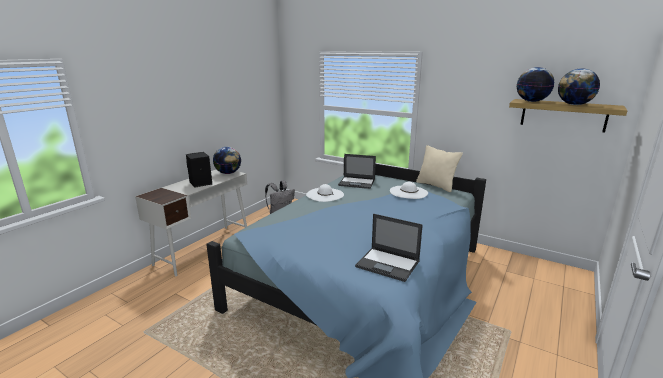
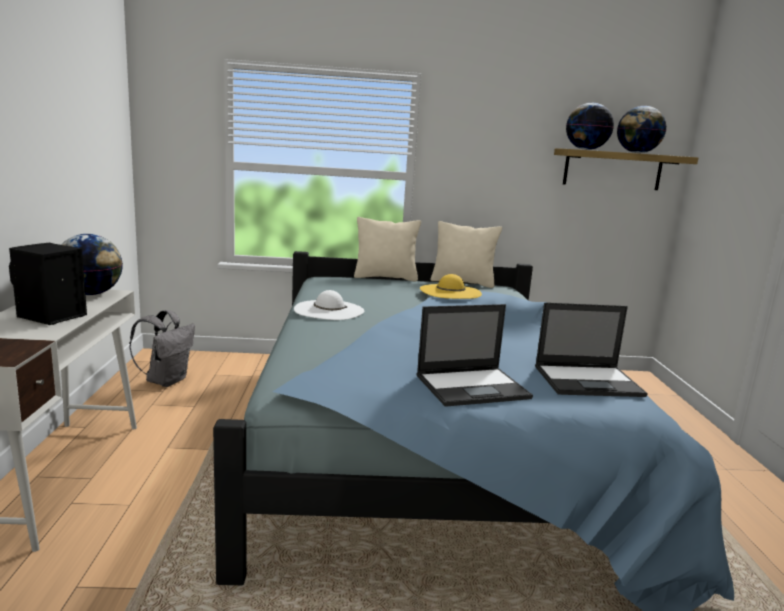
camera: 35 degrees left, 5 degrees down
(357, 183) = (351, 289): laptop -> laptop (473, 387)
(391, 176) = (385, 277): none -> beige pillow
(408, 192) = (450, 292): white hat -> yellow hat

